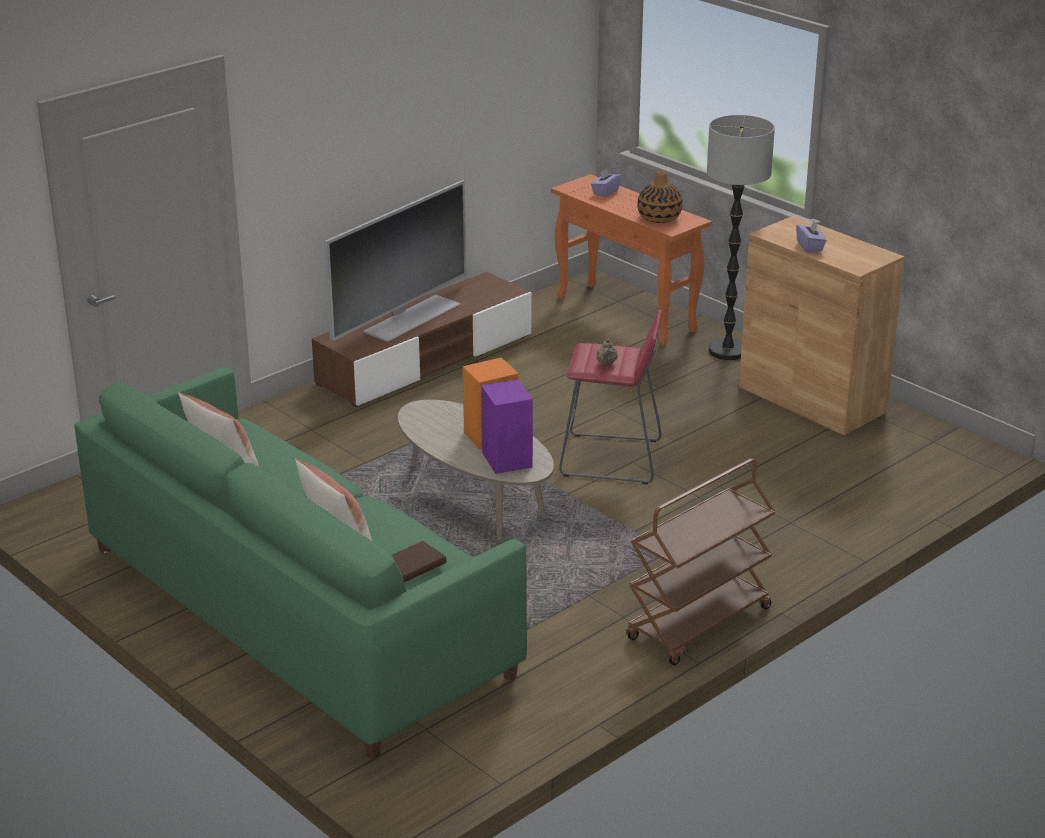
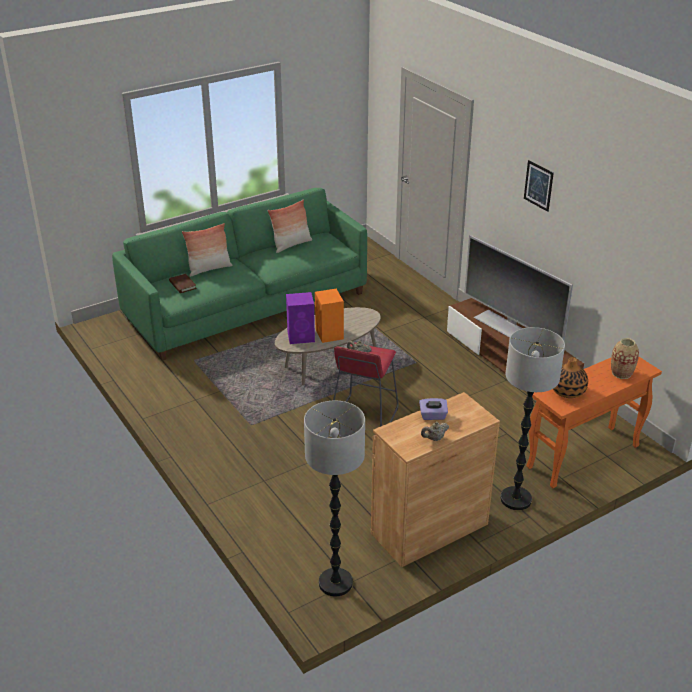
camera: 100 degrees right, 5 degrees up
(368, 98) = (538, 185): none -> picture
(605, 192) = (621, 373): purple tissue box -> vase
(699, 625) = (175, 424): brown cart -> none
(852, 244) = (434, 438): none -> beige teapot
(941, 450) = (335, 583): none -> floor lamp

